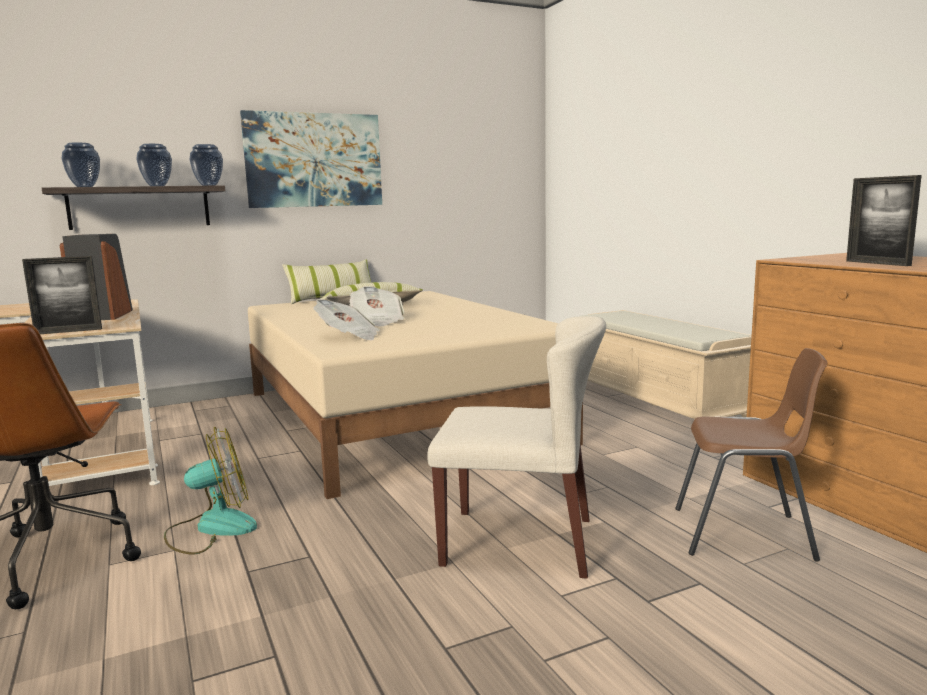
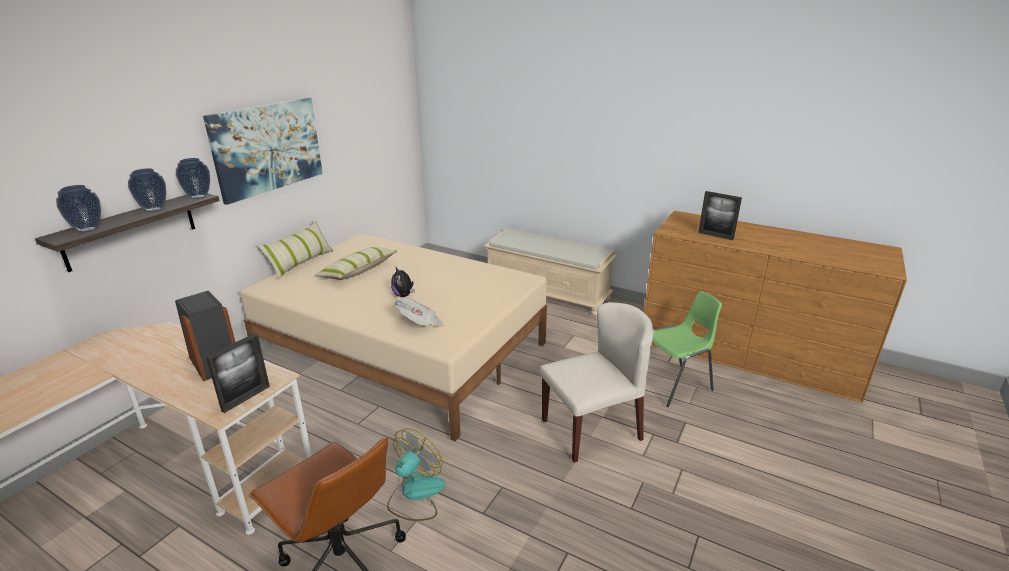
camera: 35 degrees left, 15 degrees up
(377, 321) = (404, 295): newspaper -> plush toy
(744, 534) = (675, 384): brown chair -> green chair

